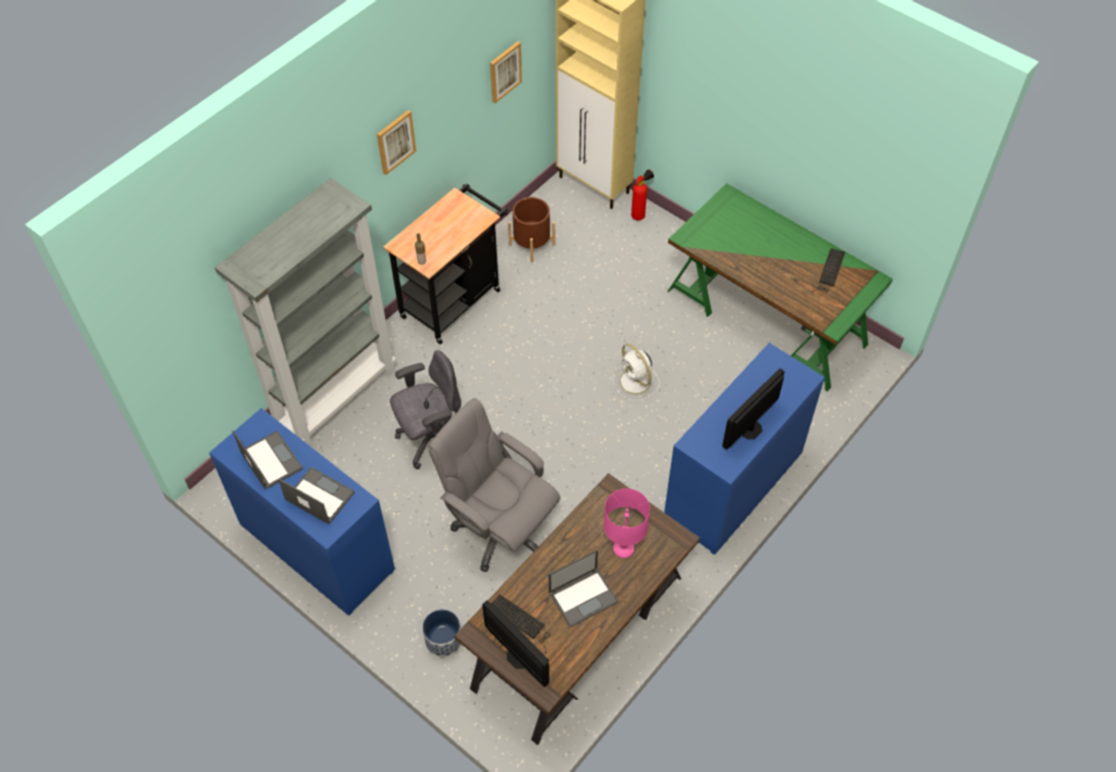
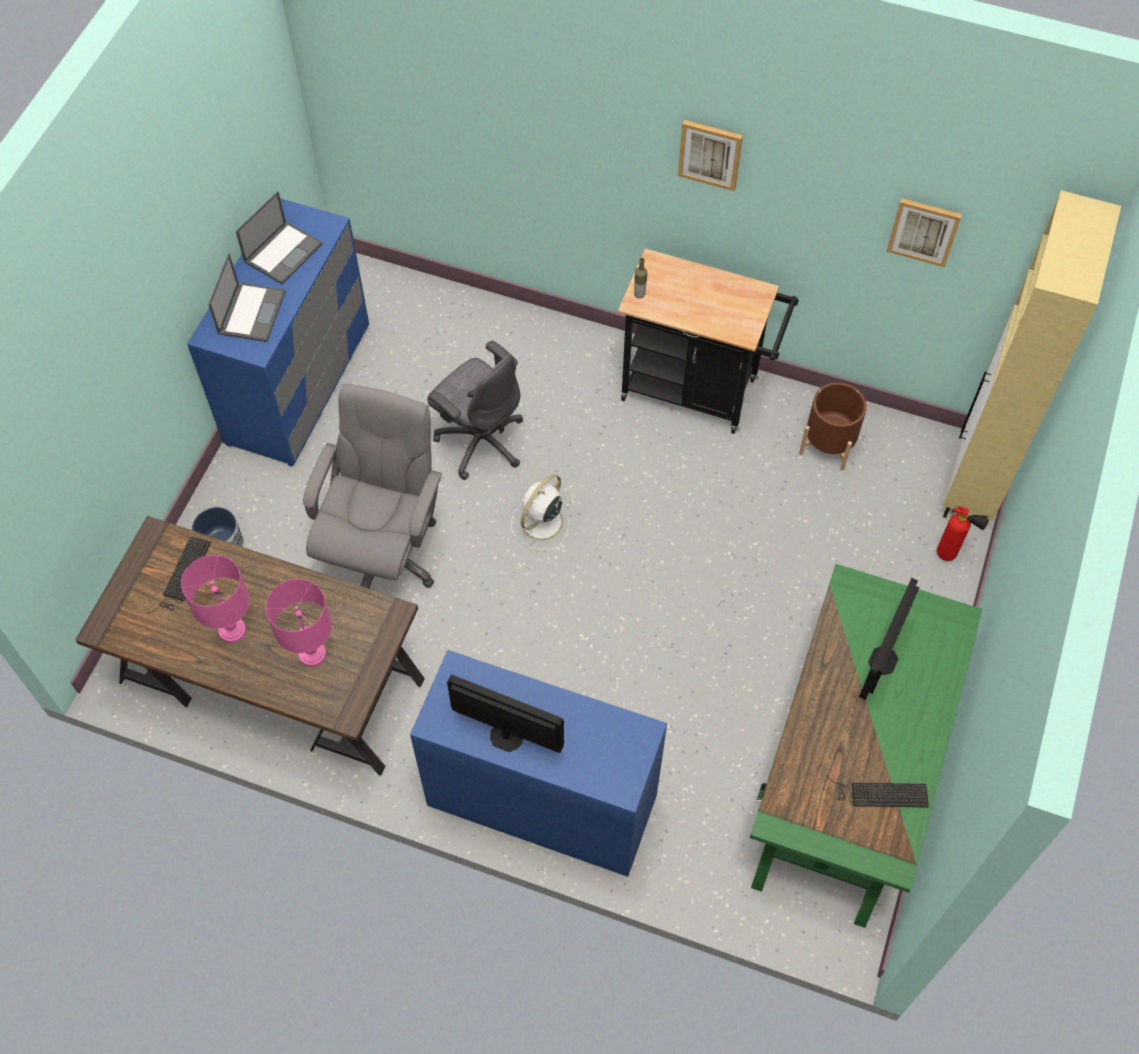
camera: 70 degrees right, 5 degrees up
(336, 397) = (500, 326): grey bookcase -> none
(518, 657) = (136, 588): monitor -> monitor (883, 660)
(583, 596) = (233, 630): laptop -> pink table lamp
(636, 382) = (659, 635): white fan -> white fan (540, 523)

